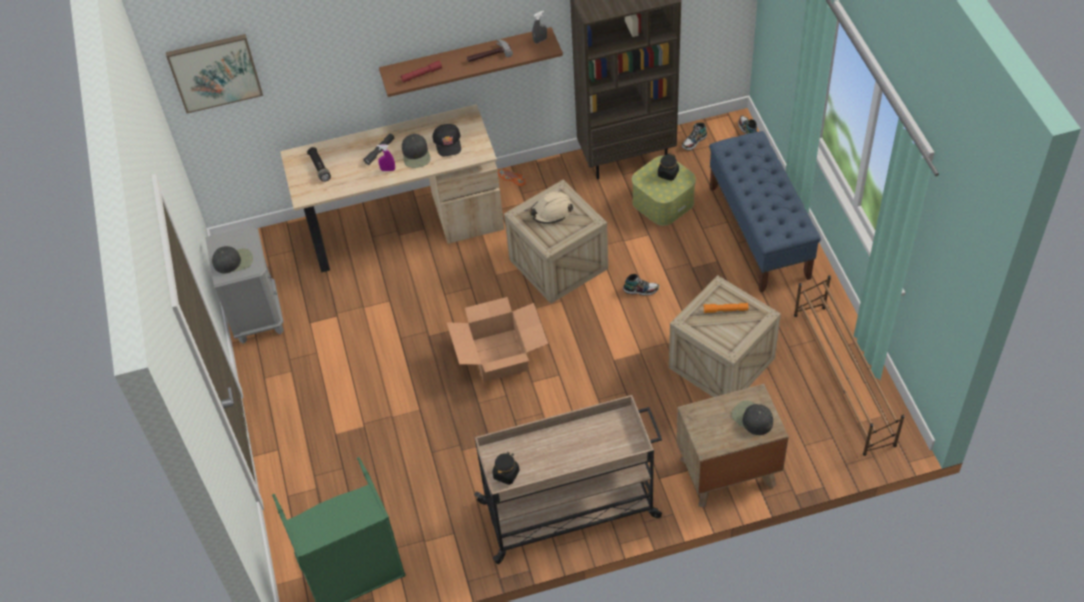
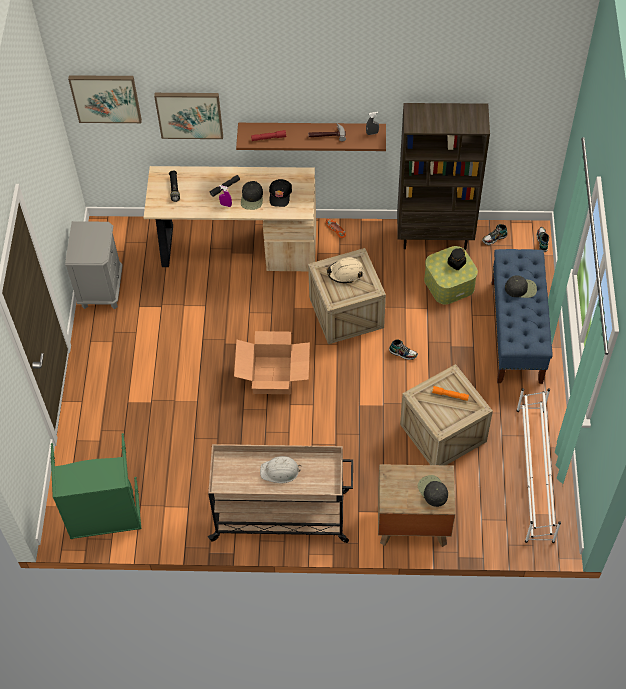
camera: 15 degrees right, 5 degrees up
(233, 261) = (86, 247): black cap -> black cap (521, 288)
(319, 70) = (189, 114): none -> picture
(506, 474) = (227, 479): black jar -> none
(567, 446) = (280, 471): none -> white hard hat
(843, 379) = (534, 475): brown shoe rack -> white shoe rack

